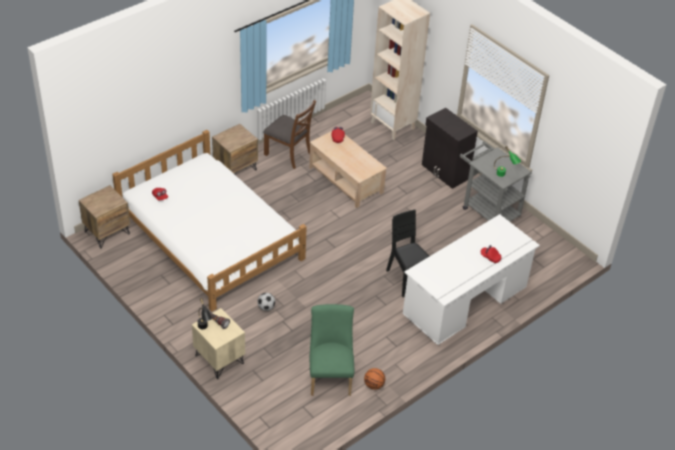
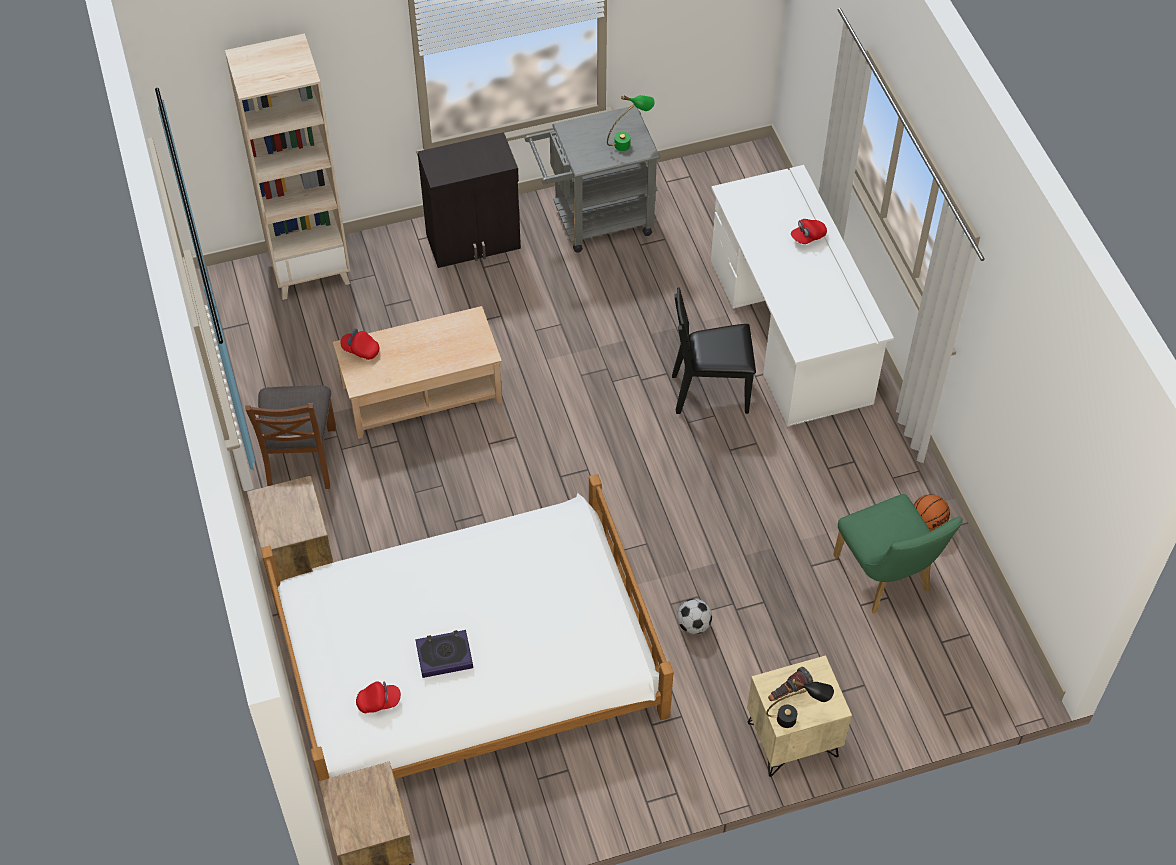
camera: 65 degrees left, 10 degrees up
(191, 210) = (444, 655): none -> book
(288, 154) = (300, 458): brown chair -> brown chair turned 120 degrees clockwise
(330, 375) = (886, 579): green chair -> green chair turned 135 degrees counterclockwise

